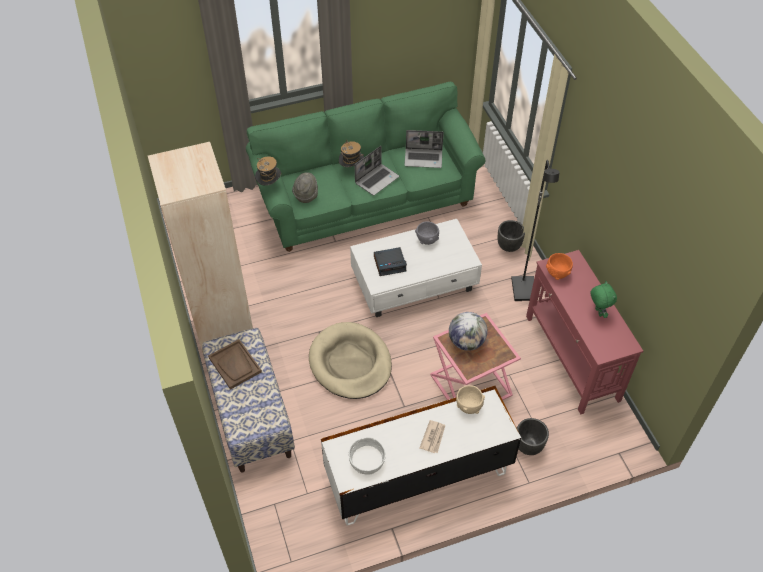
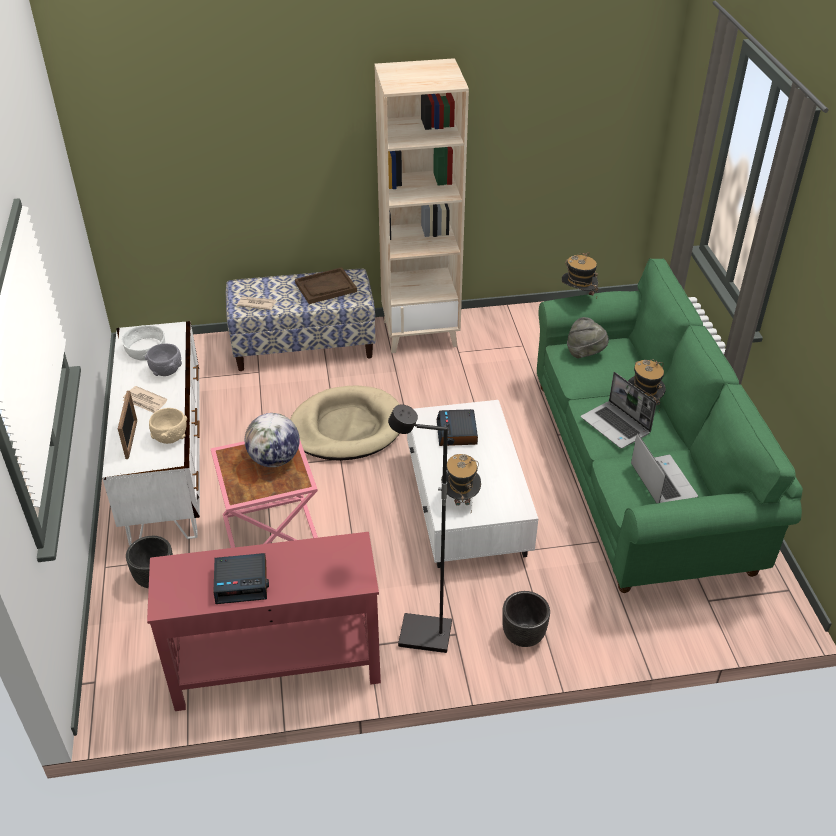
camera: 100 degrees right, 10 degrees down
(266, 411) = (256, 304): none -> newspaper
(424, 158) = (661, 481): laptop -> laptop turned 150 degrees clockwise
(427, 240) = (496, 477): grey bowl -> grey bowl (166, 371)
(452, 255) = (460, 499): none -> hat
(477, 432) = (131, 439): none -> picture frame
(557, 273) = (336, 551): orange bowl -> none
(598, 312) = (242, 582): green plush toy -> alarm clock

